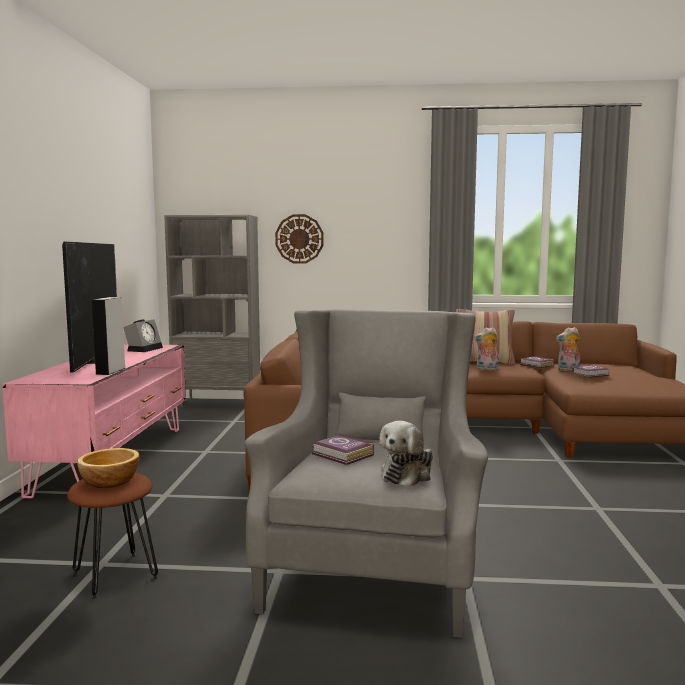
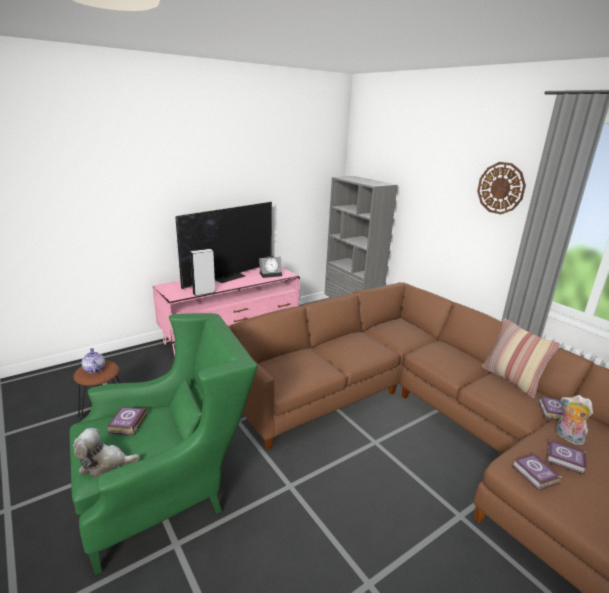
camera: 50 degrees right, 15 degrees up
(110, 482) = (94, 369): bowl -> teapot
(299, 239) = (423, 208): wall clock -> wall clock (501, 188)
(373, 565) = (167, 493): grey armchair -> green armchair
(487, 369) = (487, 390): plush toy -> none
(595, 385) = (535, 475): none -> book

